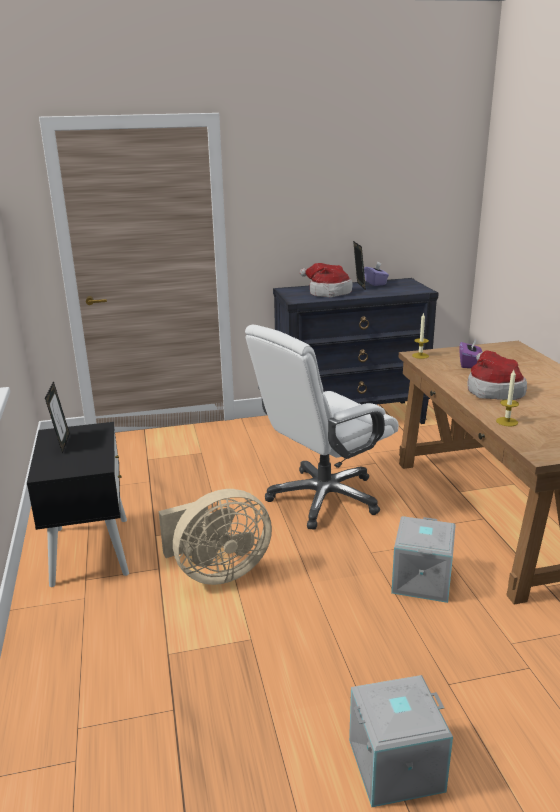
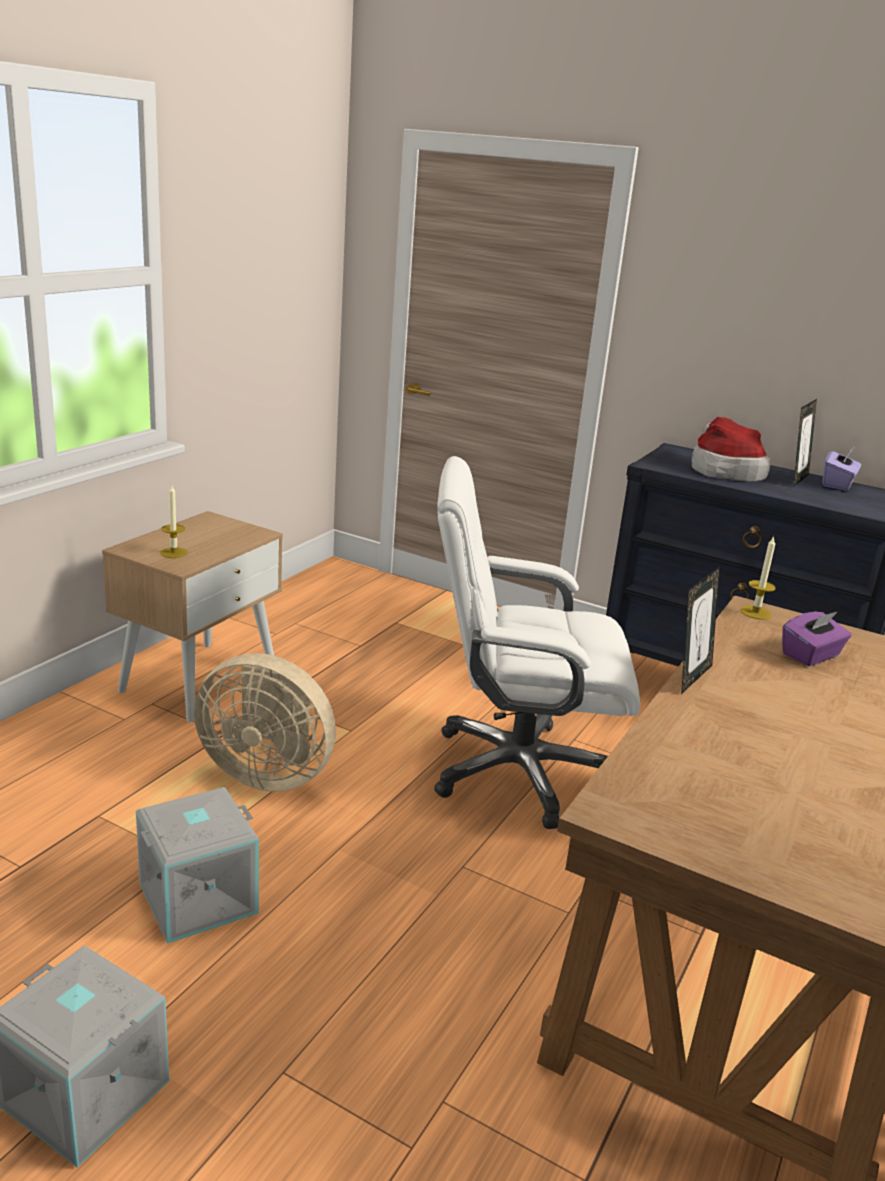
camera: 40 degrees right, 0 degrees up
(62, 443) = (198, 531): picture frame -> picture frame (690, 677)
(90, 550) = (200, 679): black nightstand -> beige nightstand
(420, 580) = (466, 939): grey storage box -> grey storage box (198, 897)
(492, 390) = (757, 702): hat -> none
(507, 421) = (668, 747): candle -> candle (174, 553)

